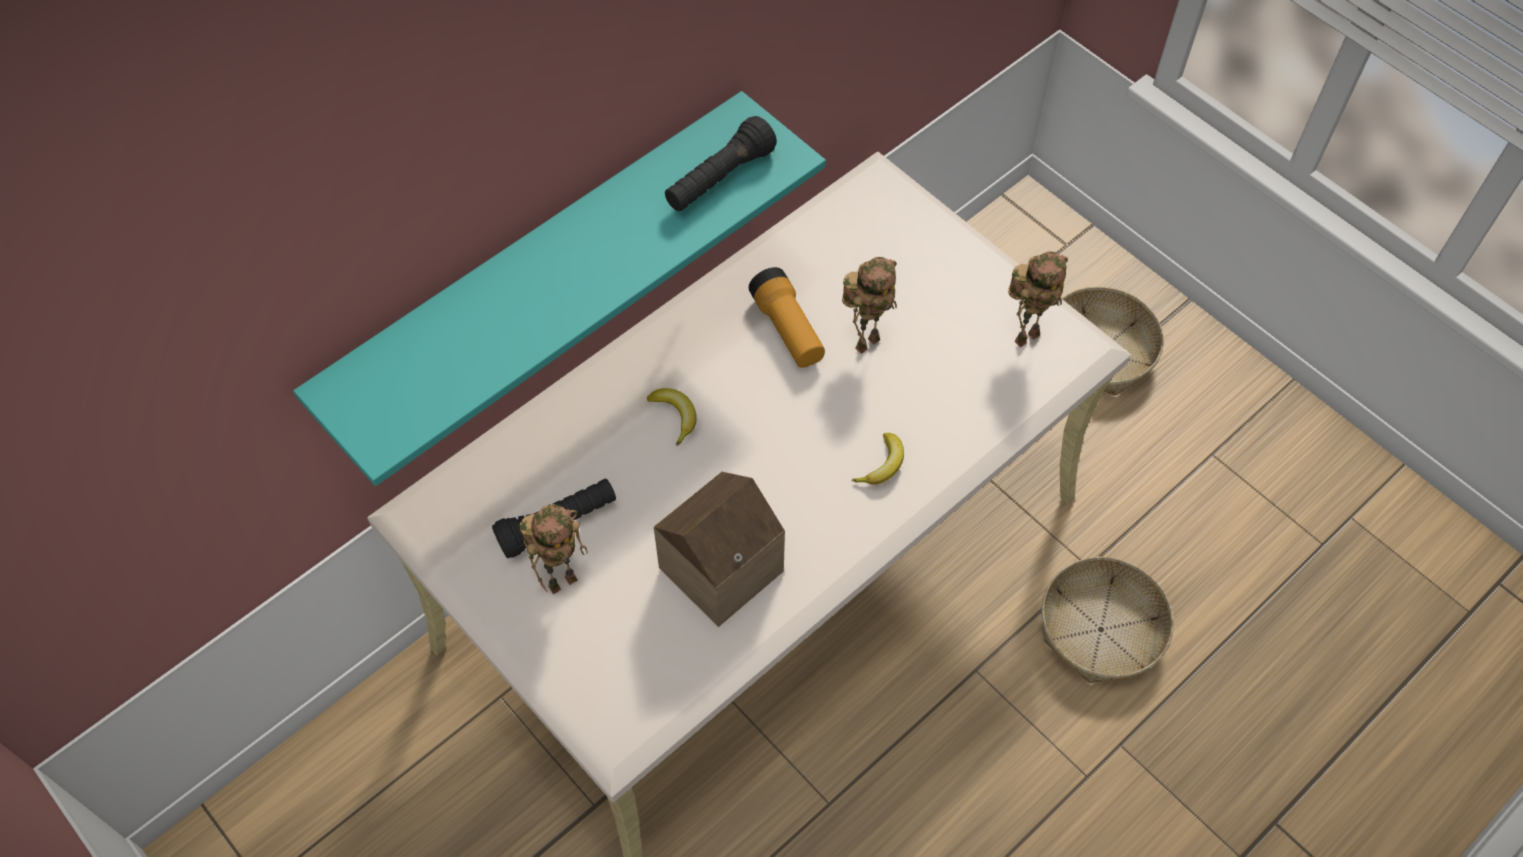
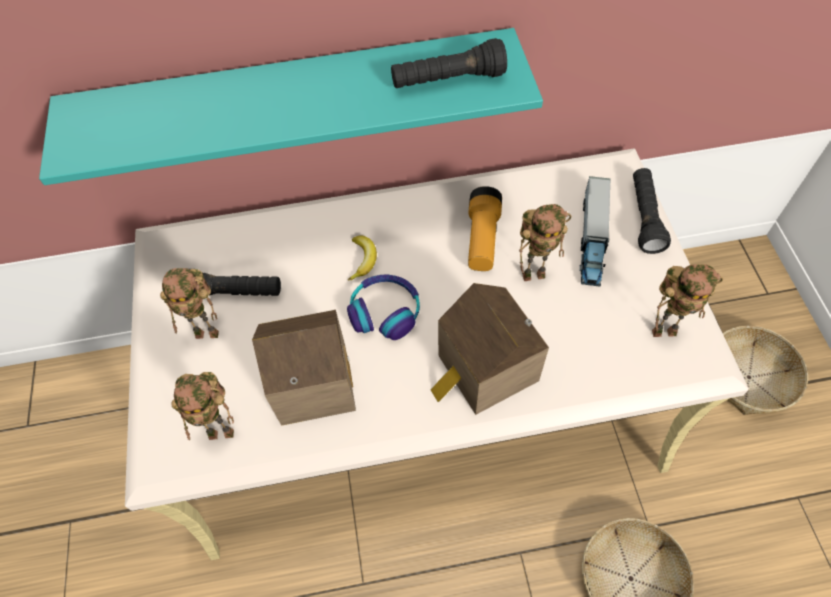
camera: 35 degrees right, 0 degrees up
(662, 666) = (223, 431): none -> toy robot
(740, 458) = (385, 311): none -> headphones
(883, 465) = (484, 371): banana -> toy house
(900, 276) = (592, 240): none -> toy truck
(937, 226) = (644, 217): none -> black flashlight

